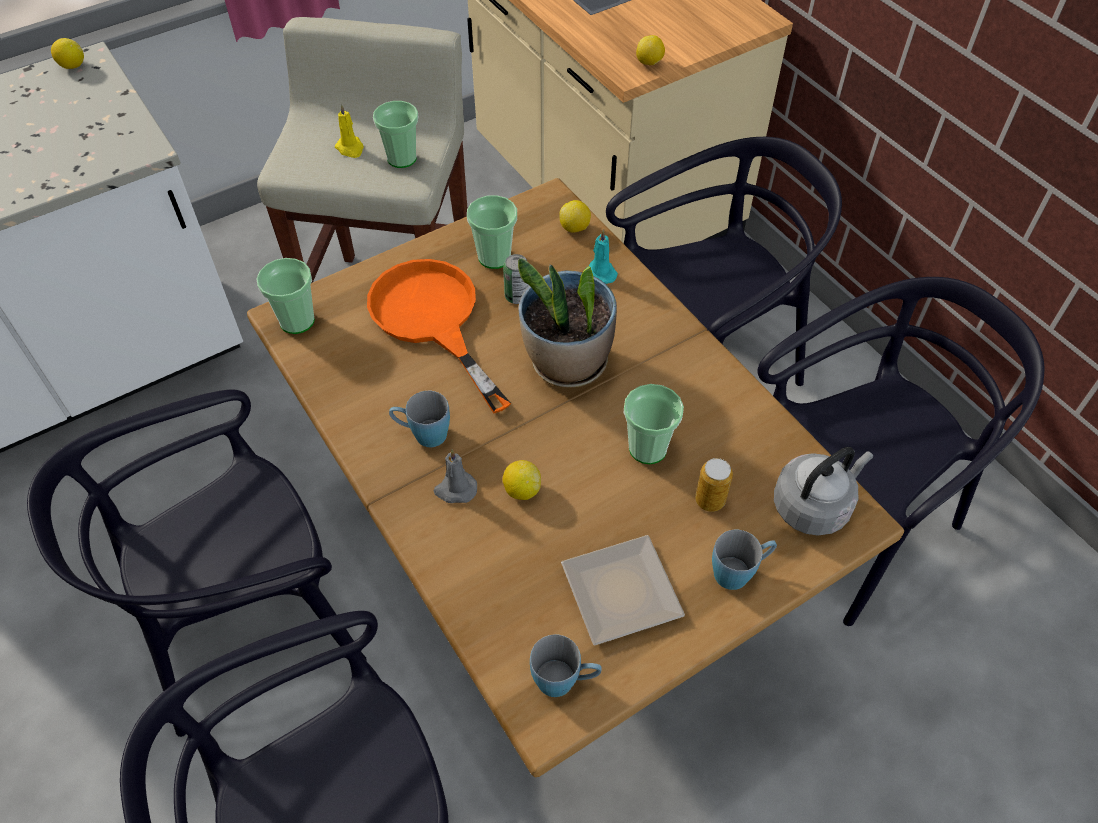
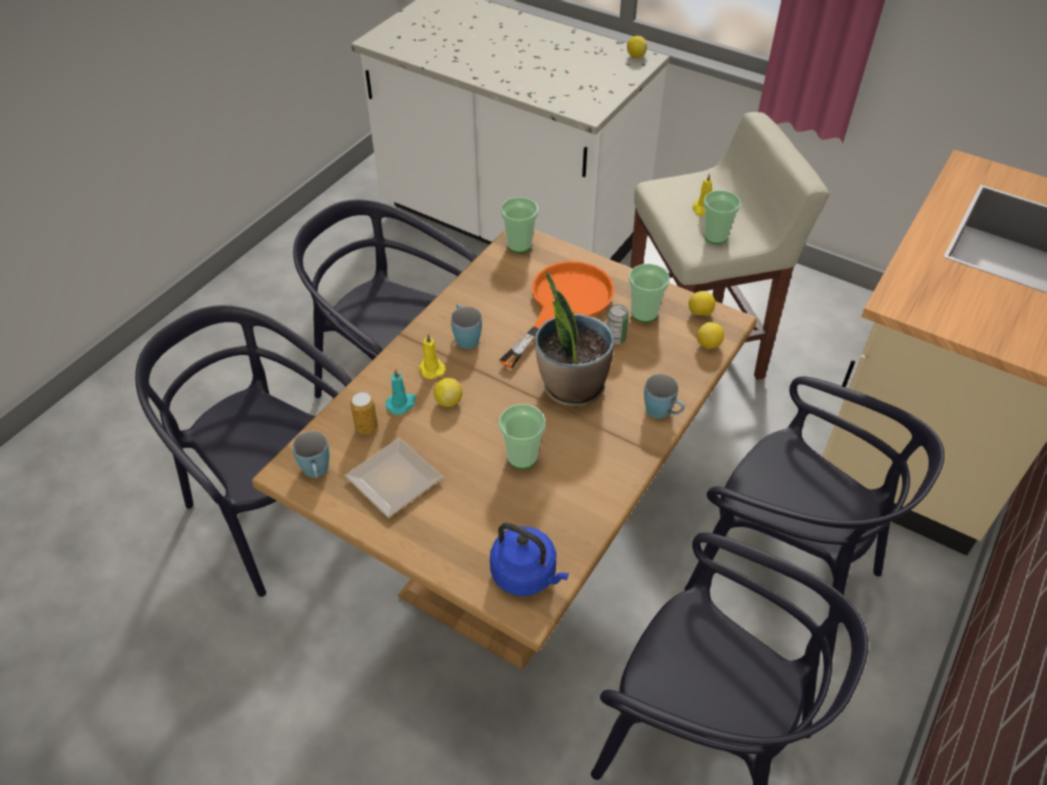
camera: 65 degrees right, 5 degrees down
(455, 489) = (431, 368): grey candle -> yellow candle
(600, 273) = (672, 375): turquoise candle -> turquoise candle (401, 403)
(649, 63) = (916, 311): lemon -> lemon (700, 313)
(710, 500) = (496, 507): can -> can (366, 427)
(739, 571) = (443, 543): blue mug -> blue mug (663, 413)
(813, 505) = (527, 575): grey kettle -> blue kettle

